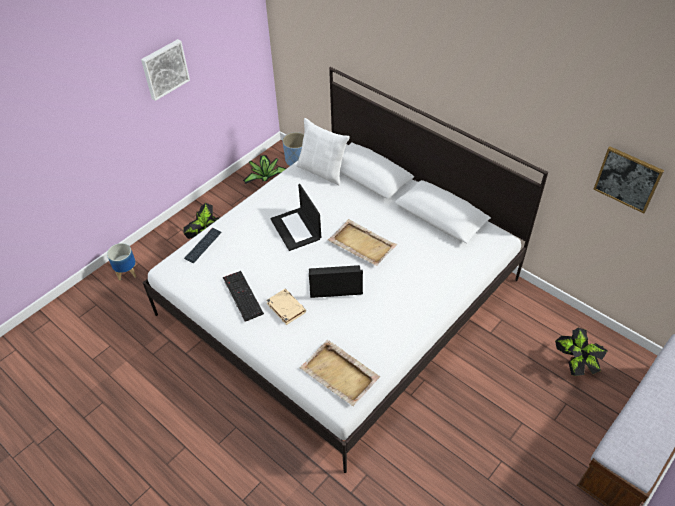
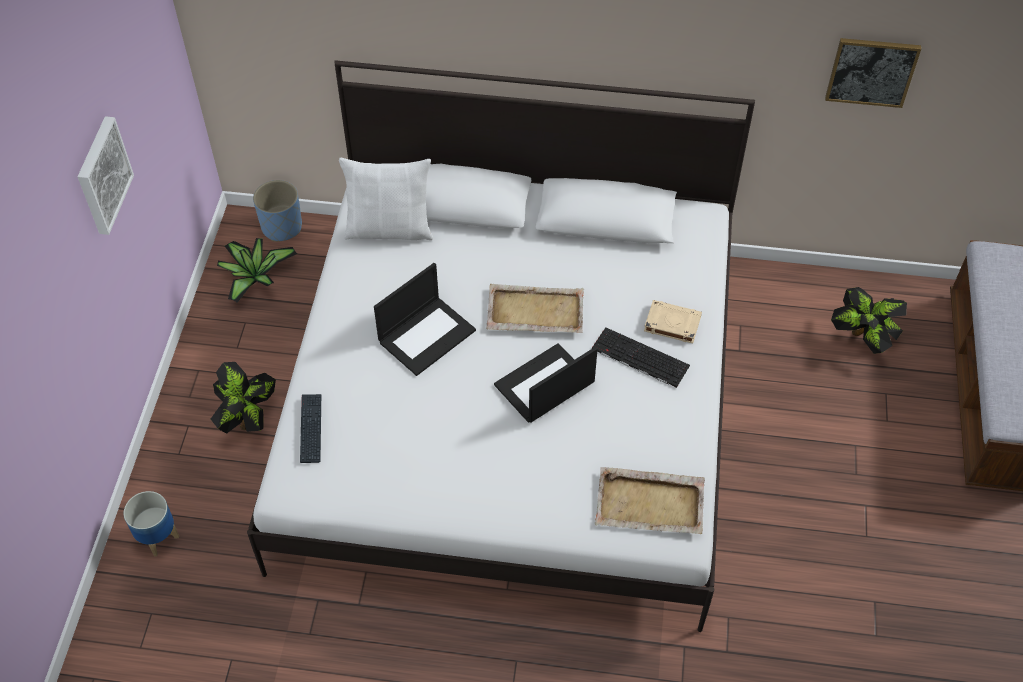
camera: 35 degrees left, 5 degrees up
(241, 295) = (433, 471): keyboard -> keyboard (638, 358)
(285, 308) = (507, 455): beige book -> beige book (671, 324)
(296, 229) = (427, 335): laptop -> laptop turned 75 degrees counterclockwise

